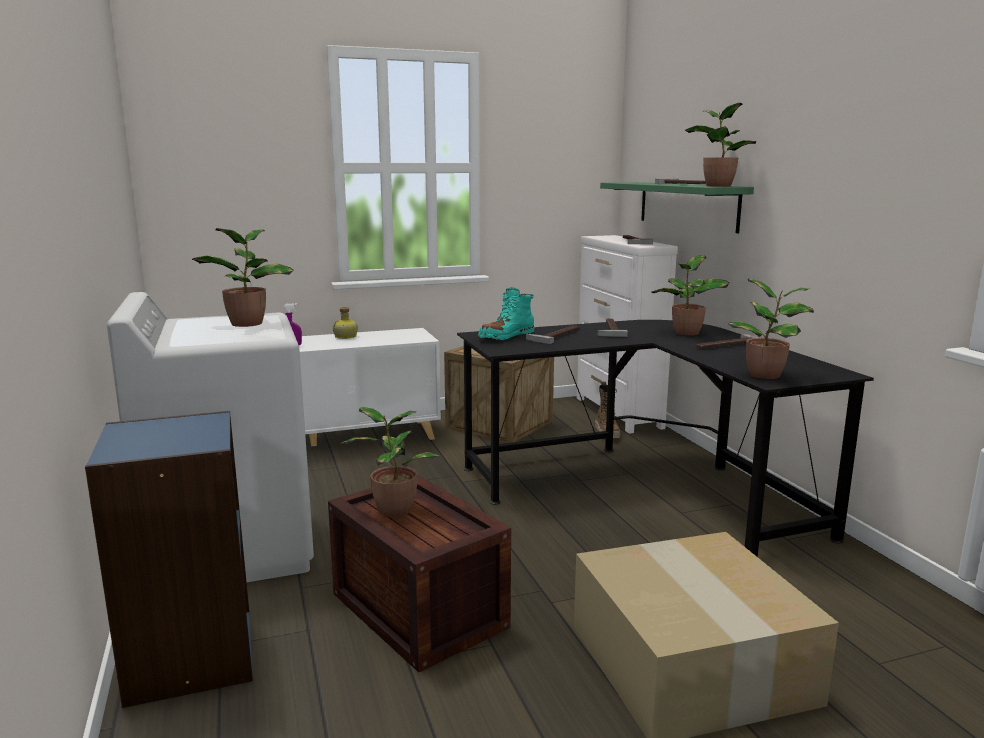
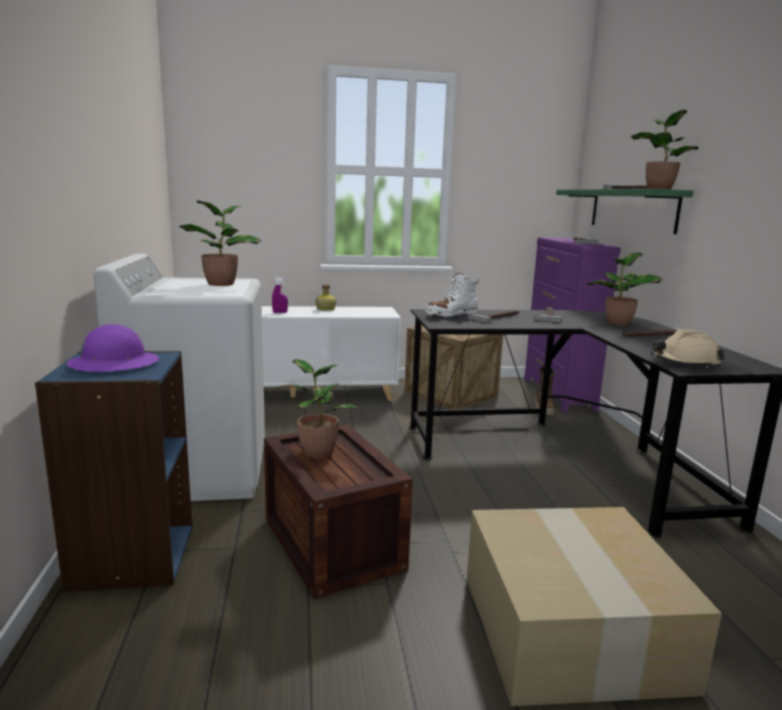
camera: 10 degrees right, 0 degrees up
(162, 434) = (114, 364): none -> purple hard hat
(506, 337) = (451, 315): turquoise boot -> white boot
(618, 413) = (558, 394): white dresser -> purple dresser
(767, 375) = (684, 363): potted plant -> beige hard hat

